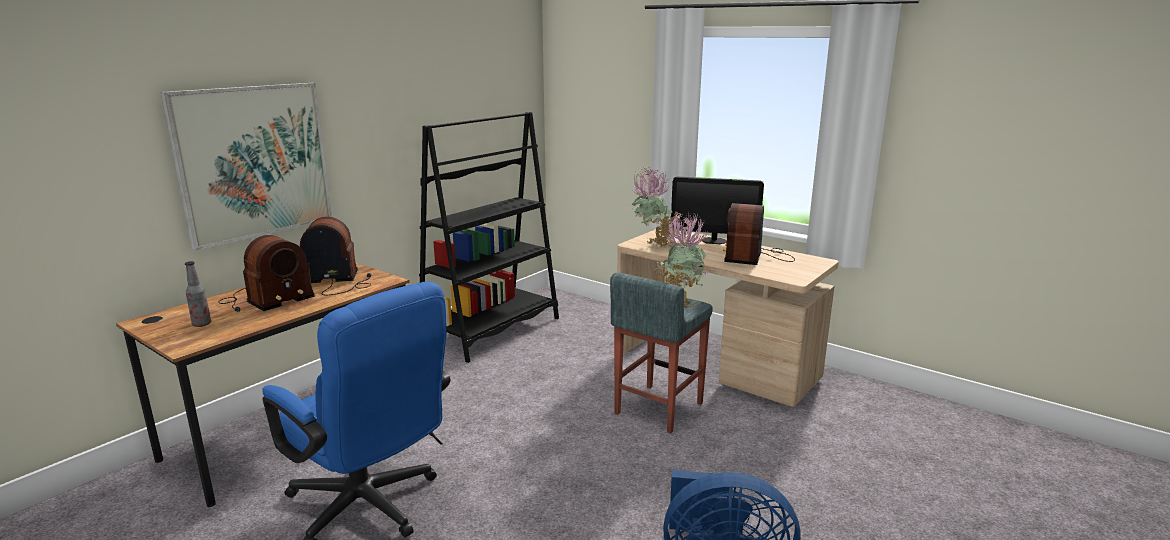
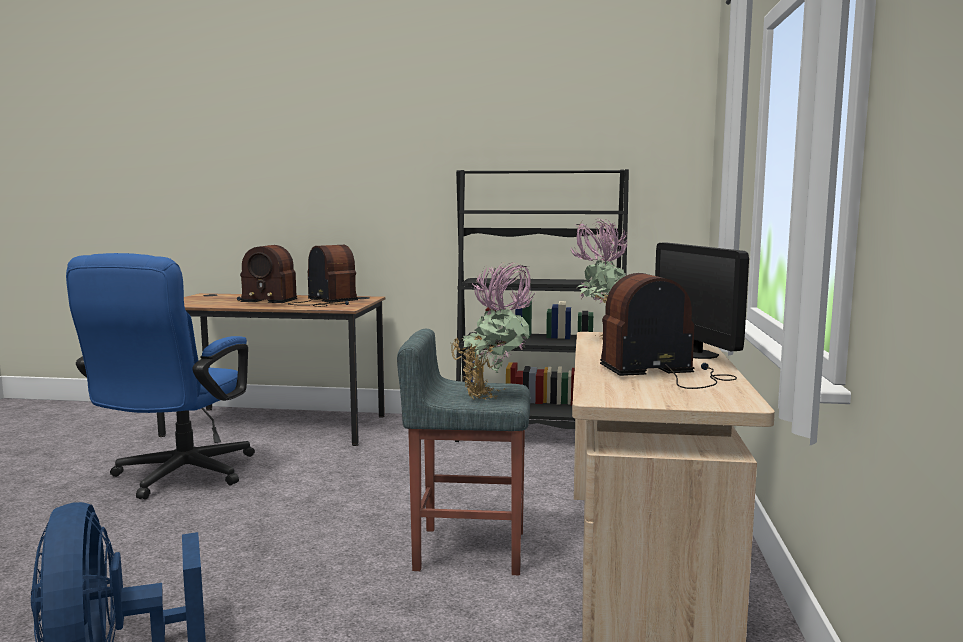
camera: 60 degrees right, 10 degrees down
(202, 324) = (208, 300): bottle -> none
(254, 162) = (318, 192): picture -> none

